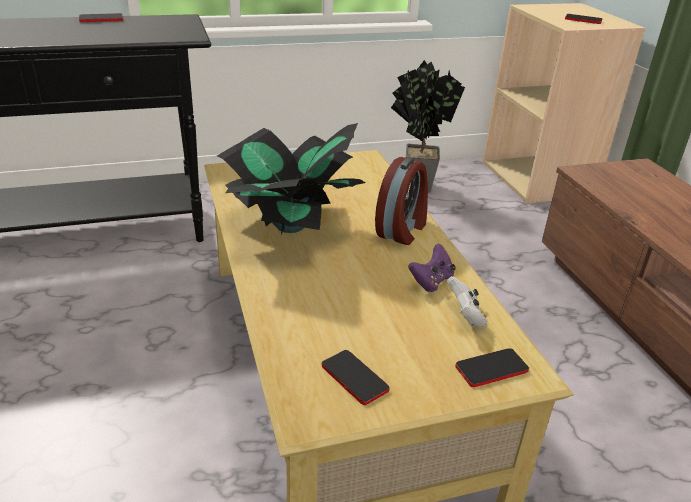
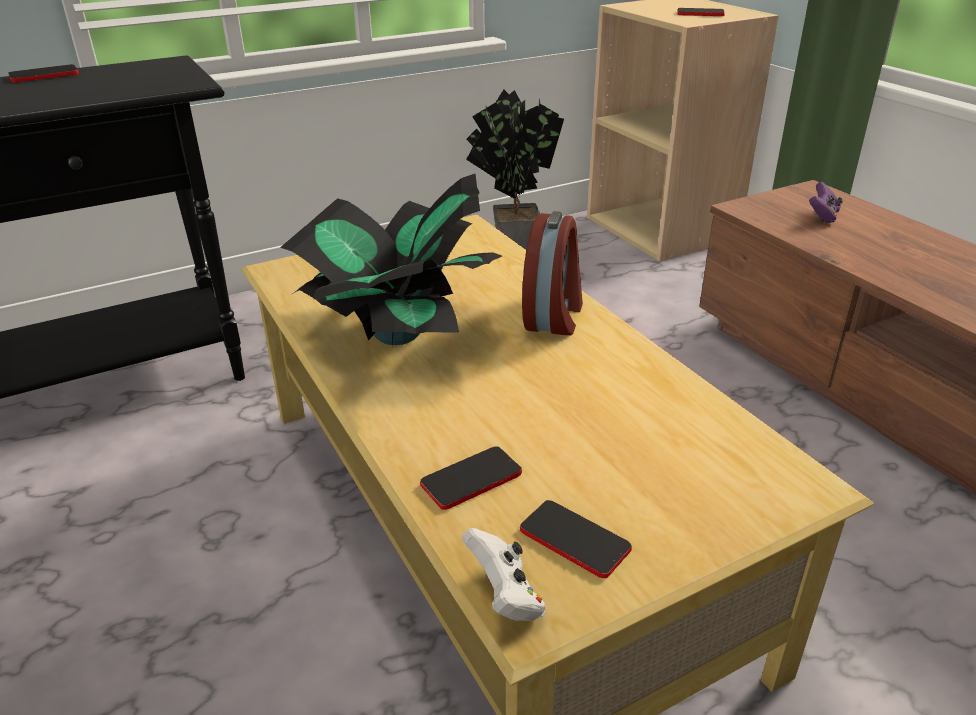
camera: 10 degrees left, 0 degrees up
(431, 281) = (623, 380): purple game controller -> purple game controller (822, 216)
(465, 316) = (688, 420): white game controller -> white game controller (505, 597)
(491, 369) = (755, 488): phone -> phone (471, 479)

